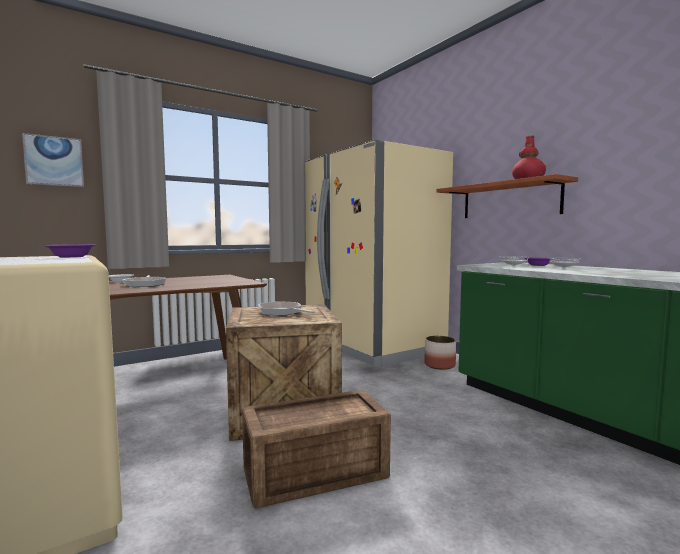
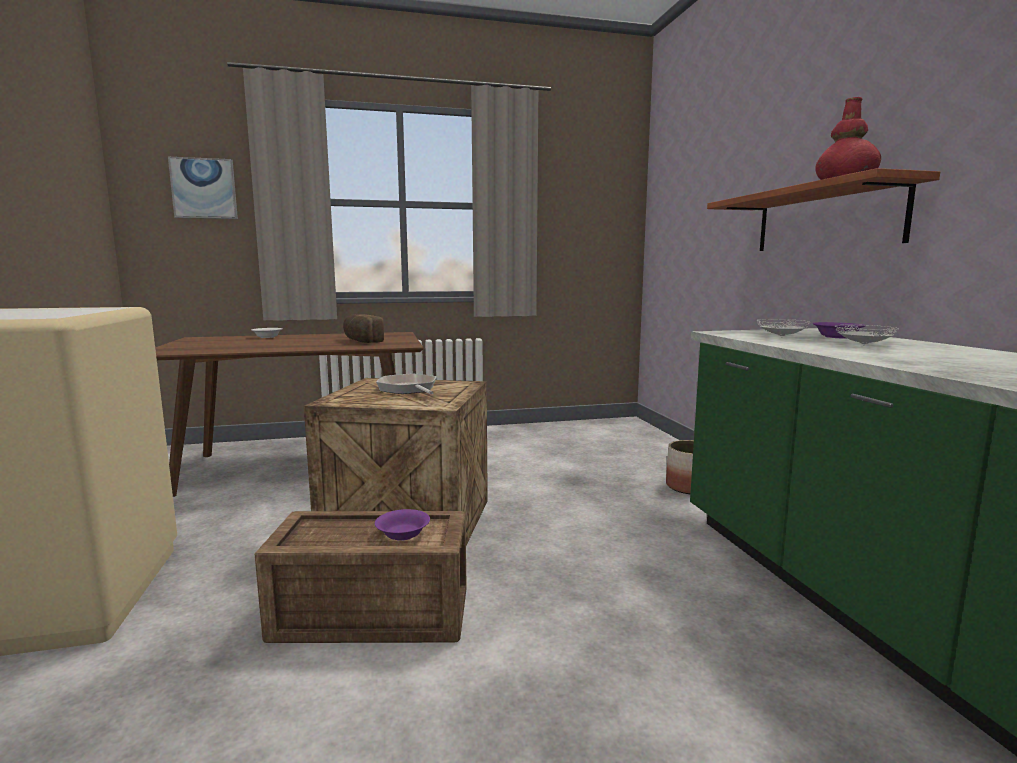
camera: 20 degrees right, 5 degrees up
(71, 257) = (95, 309): purple bowl -> purple bowl (403, 535)
(145, 284) = (283, 342): frying pan -> none
(209, 281) = (361, 341): none -> bread
(372, 345) = (612, 445): beige fridge -> none

